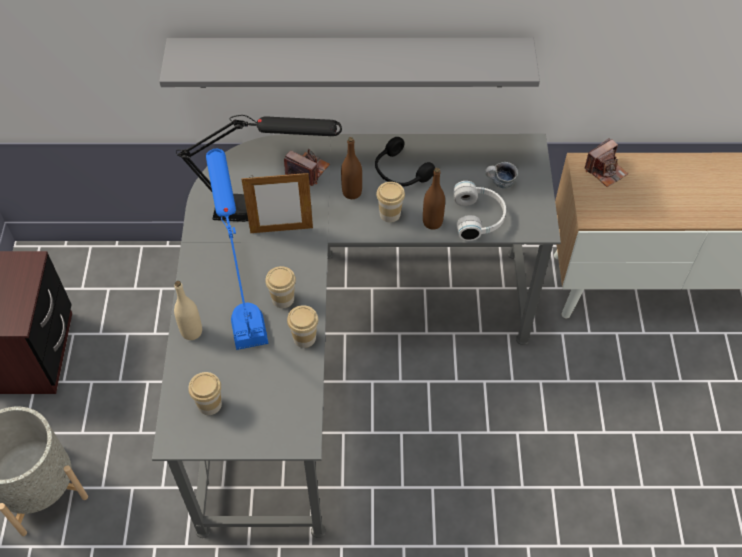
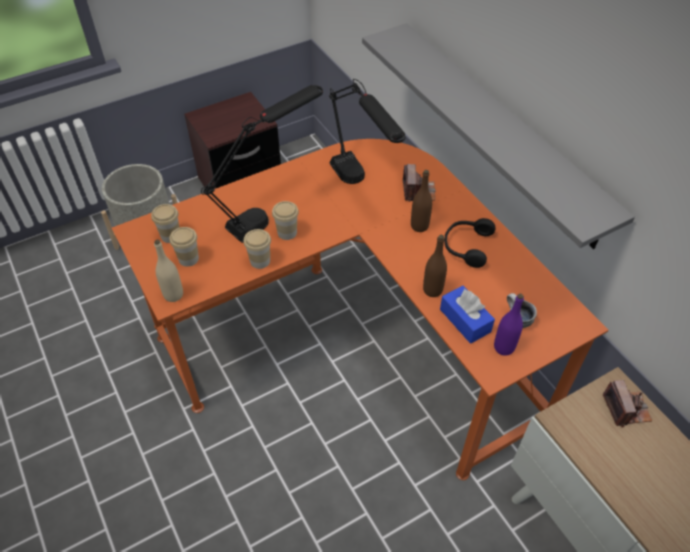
camera: 60 degrees right, 5 degrees down
(191, 332) = (225, 198): beige bottle -> beige bottle (173, 295)
(243, 300) = (271, 212): blue table lamp -> black table lamp
(281, 230) = (349, 203): picture frame -> none
(336, 349) = (356, 342): grey desk -> orange desk
(390, 214) = (417, 259): cup -> cup (188, 259)
(479, 217) = (465, 320): white headphones -> blue tissue box
(522, 207) = (504, 347): none -> purple bottle
(605, 171) = (626, 409): camera -> camera turned 120 degrees counterclockwise

